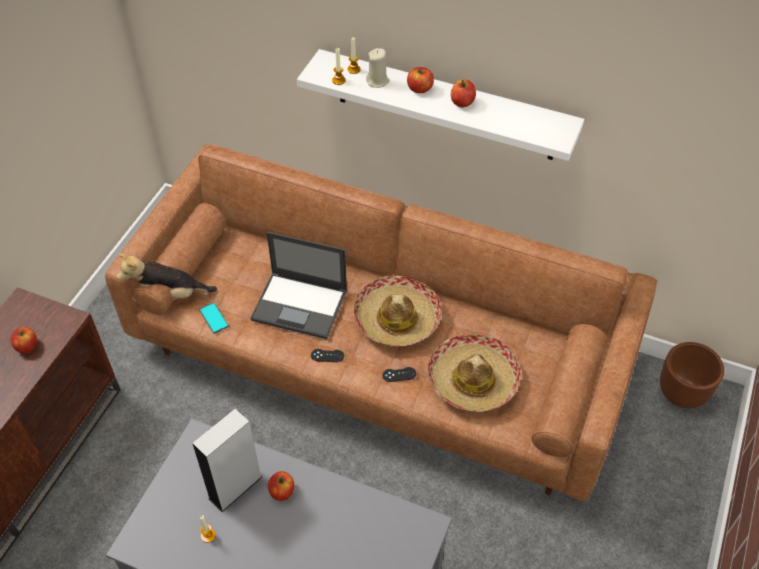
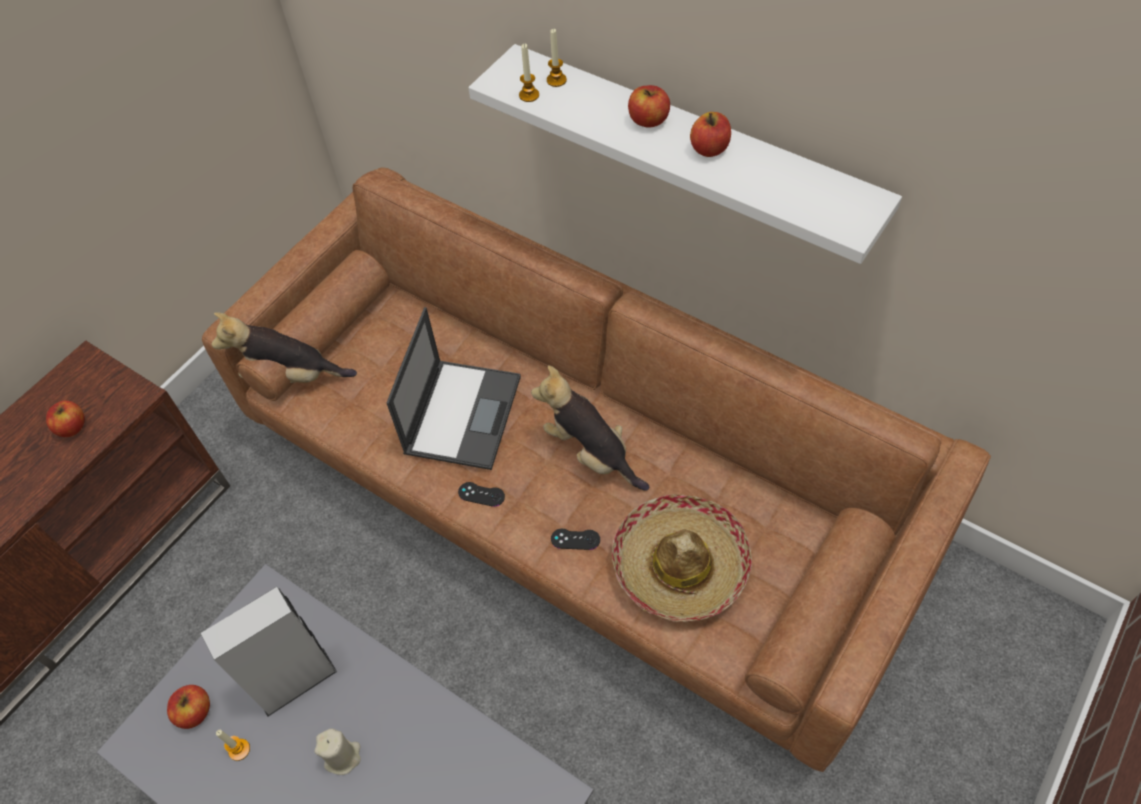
camera: 15 degrees right, 5 degrees up
(213, 318) = (341, 415): phone -> none
(282, 491) = (358, 700): apple -> apple (194, 712)
(301, 305) = (463, 413): laptop -> laptop turned 105 degrees counterclockwise
(377, 81) = (587, 102): beige candle -> beige candle (343, 757)
(396, 318) = (591, 453): hat -> plush toy
(682, 394) = (1006, 617): brown planter -> none

